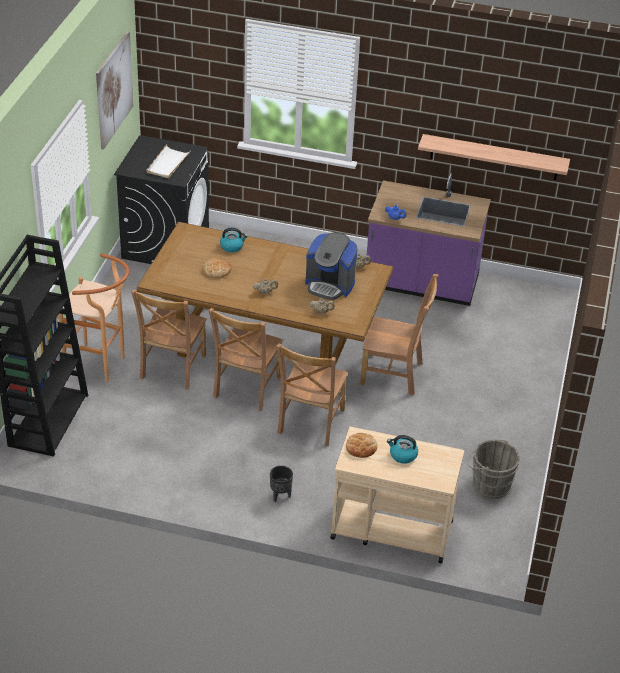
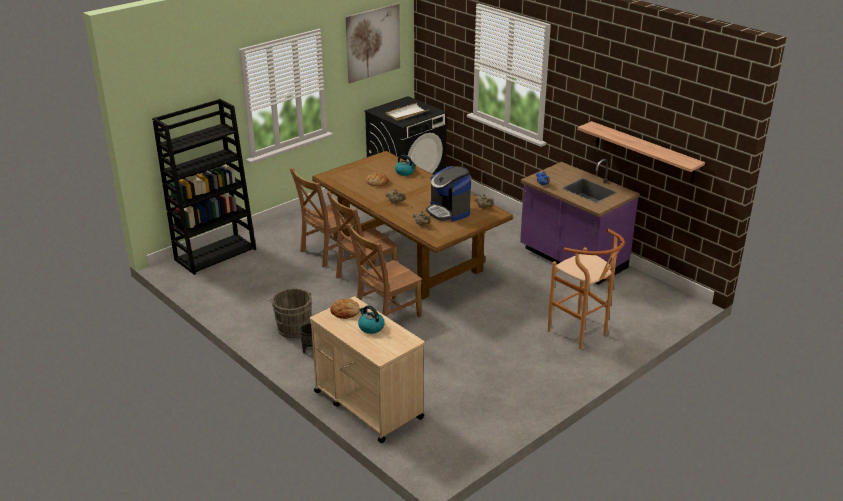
camera: 35 degrees right, 10 degrees down
(101, 365) = (284, 236): brown stool -> brown stool (581, 335)
(394, 374) = (485, 308): brown chair -> none
(489, 484) = (482, 405): grey bucket -> grey bucket (293, 327)

